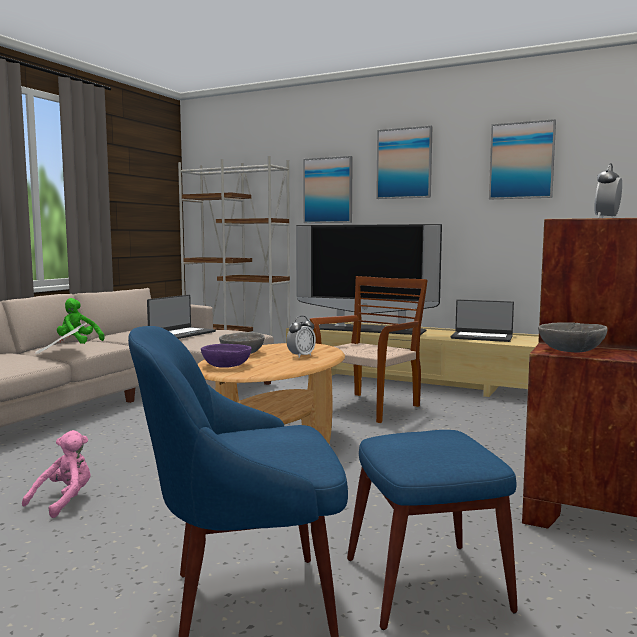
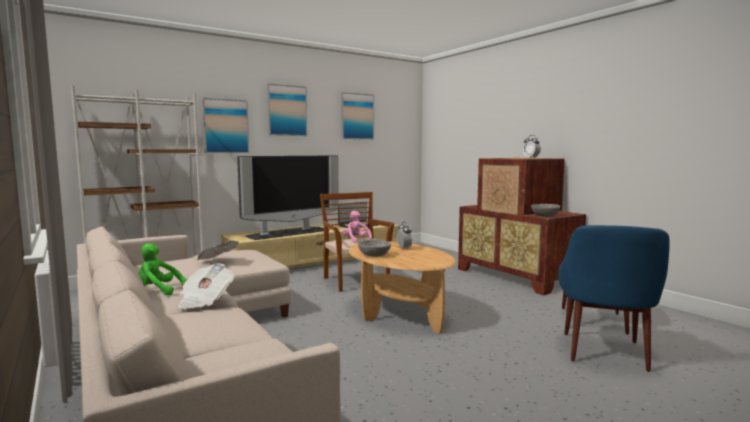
camera: 60 degrees left, 0 degrees up
(64, 501) = (441, 382): pink plush toy -> pink plush toy (356, 240)
(78, 341) = (158, 291): green plush toy -> green plush toy turned 45 degrees clockwise
(182, 334) = (218, 261): laptop -> newspaper
(226, 366) = (413, 261): purple bowl -> none

